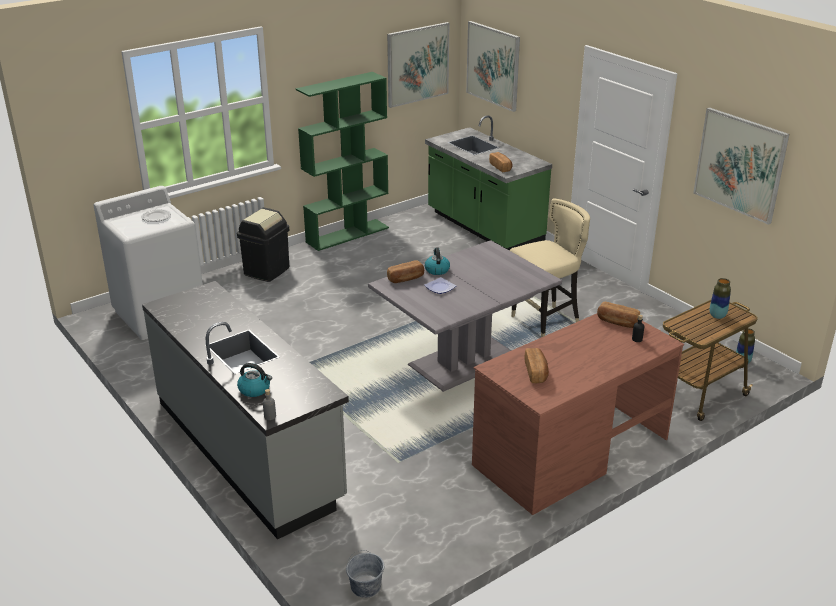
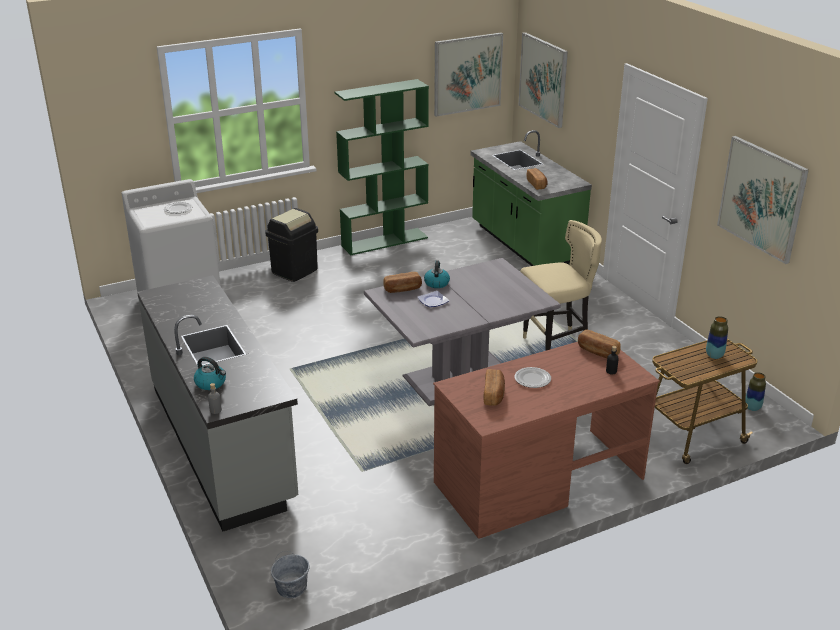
camera: 10 degrees right, 0 degrees up
(567, 354) = (533, 379): none -> plate

